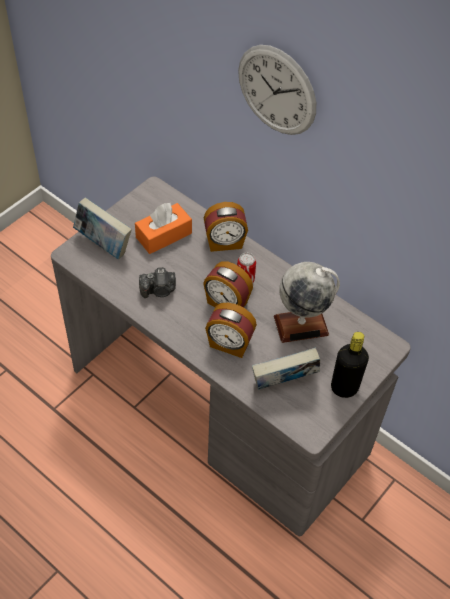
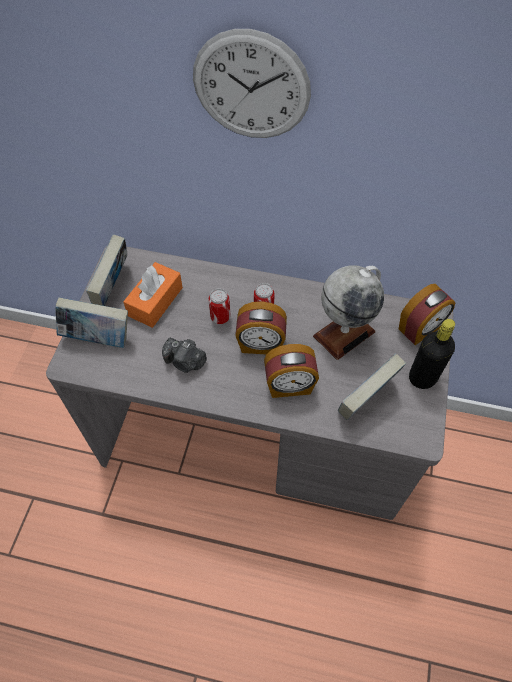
camera: 25 degrees left, 5 degrees up
(137, 212) = (113, 288): none -> book
(159, 290) = (185, 362): camera -> camera turned 60 degrees clockwise
(207, 269) = (220, 317): none -> can
(224, 243) = (221, 283): alarm clock -> alarm clock (420, 329)

